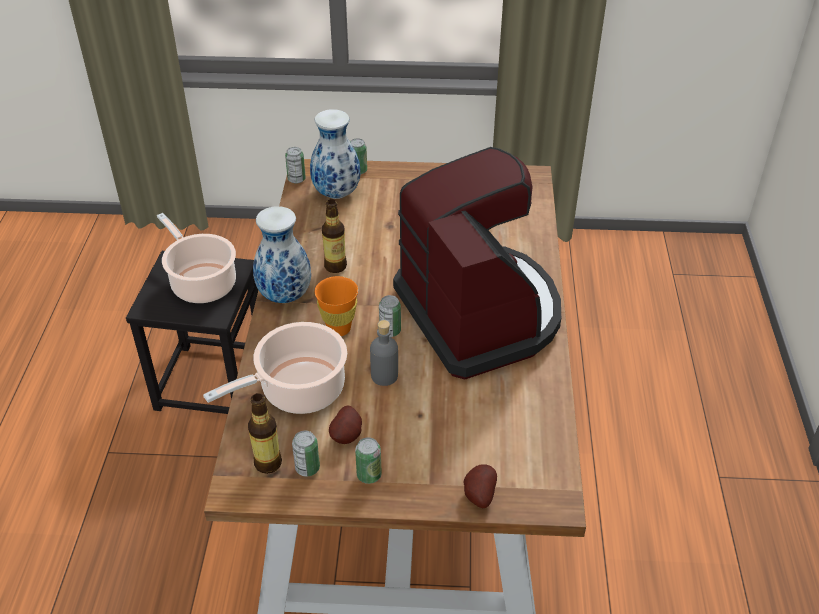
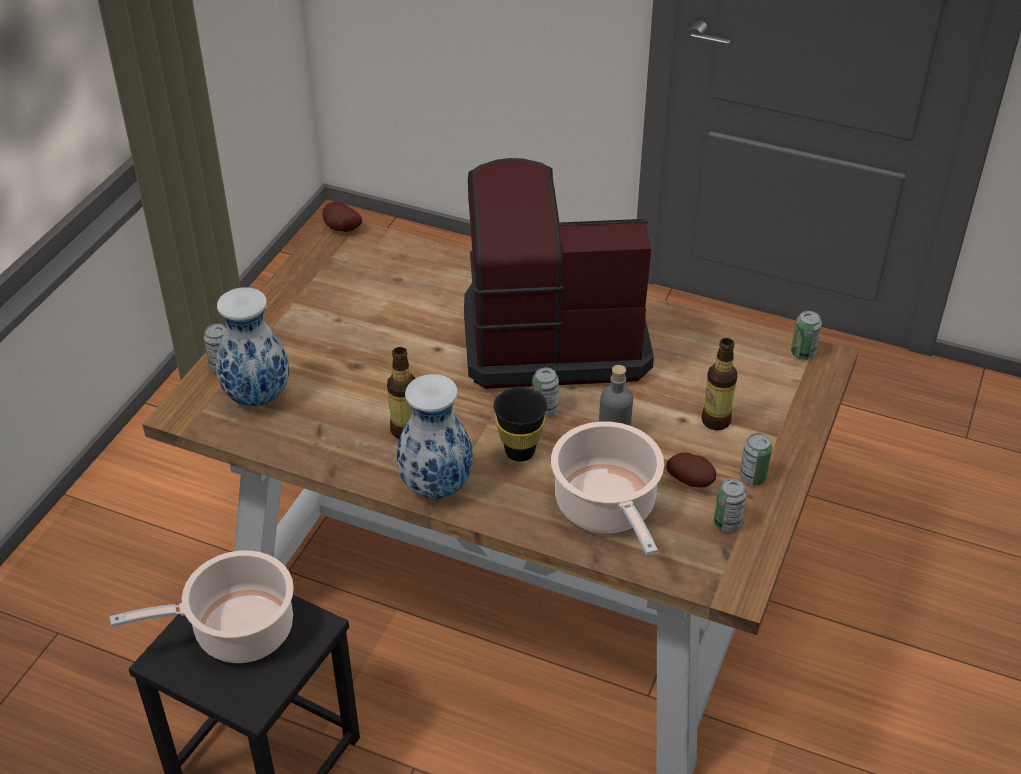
camera: 70 degrees left, 0 degrees up
(268, 463) = (709, 555): bottle -> bottle (716, 421)
(296, 179) = (198, 428): can -> can (803, 353)
(339, 329) = (520, 451): orange cup -> black cup
(478, 495) = (802, 407): potato -> potato (341, 229)

